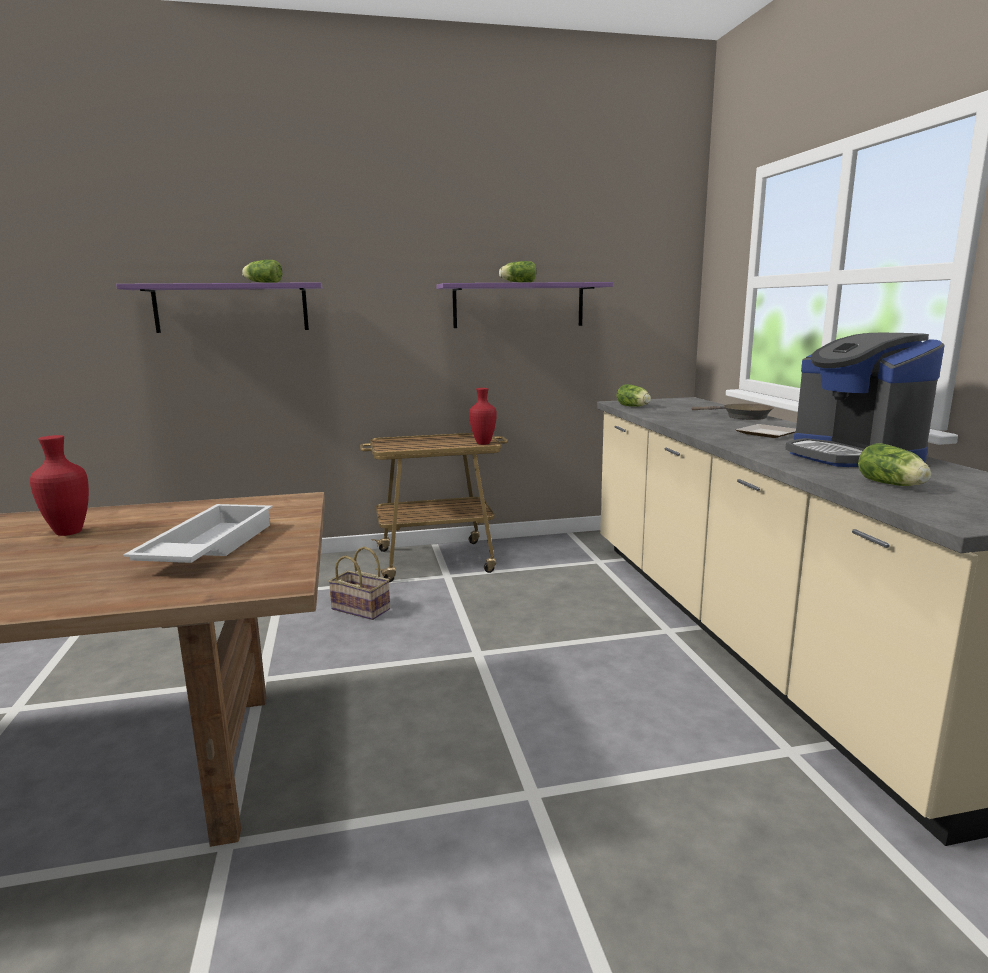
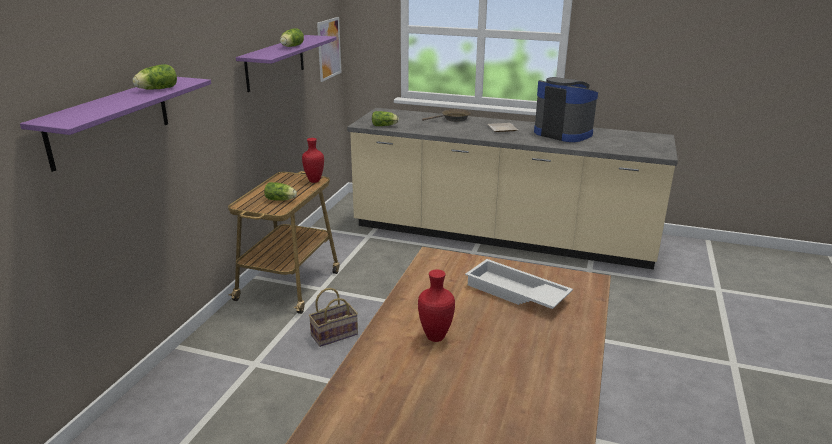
camera: 60 degrees left, 10 degrees up
(656, 311) = (329, 48): none -> picture
(853, 456) = (563, 133): coffee machine -> coffee machine turned 150 degrees counterclockwise
(892, 485) = (612, 145): lettuce -> lettuce (281, 200)

